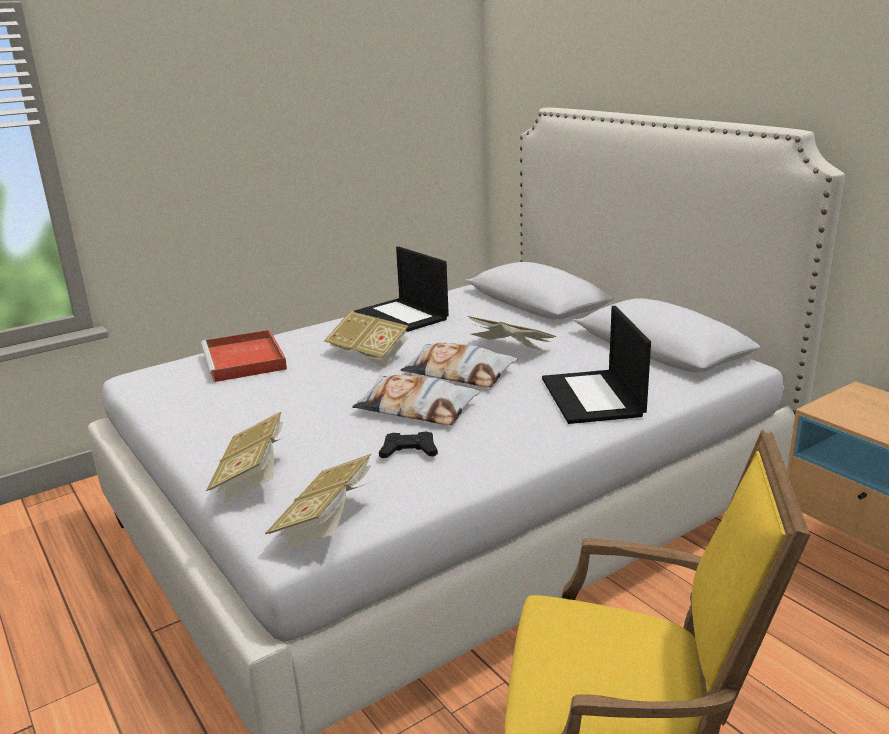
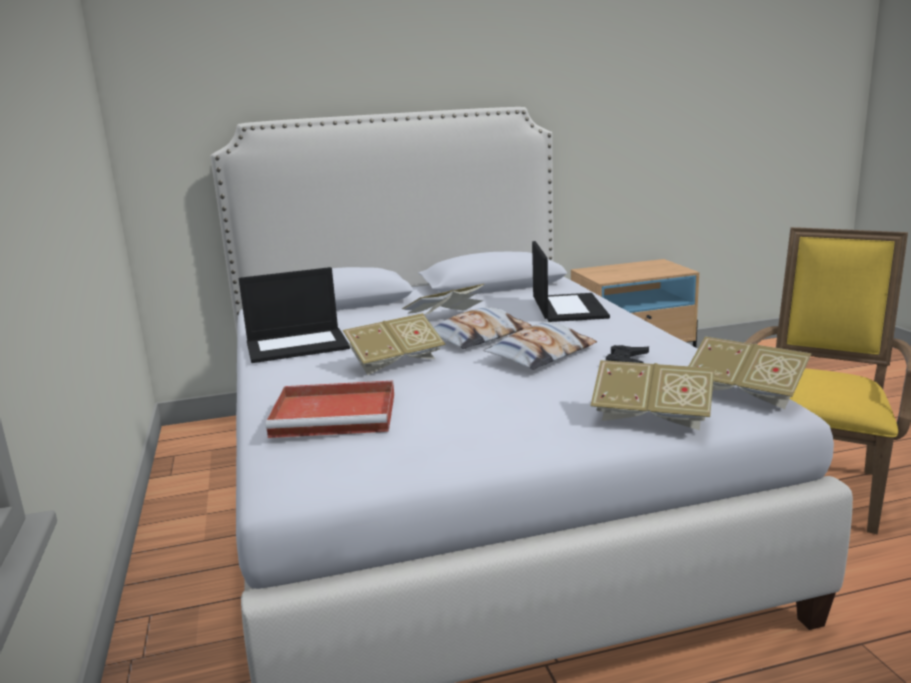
camera: 70 degrees left, 5 degrees down
(593, 397) = (568, 308): laptop -> laptop turned 105 degrees counterclockwise

